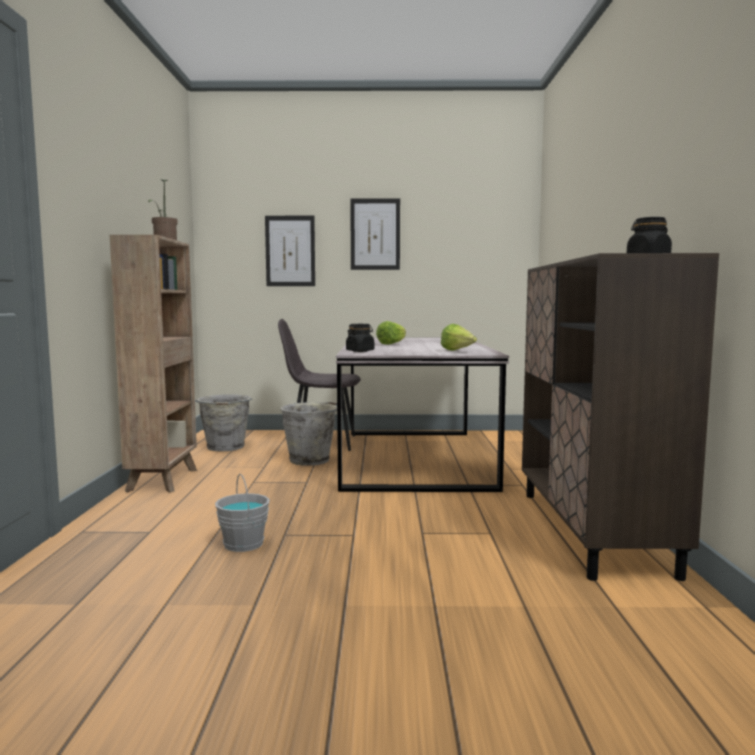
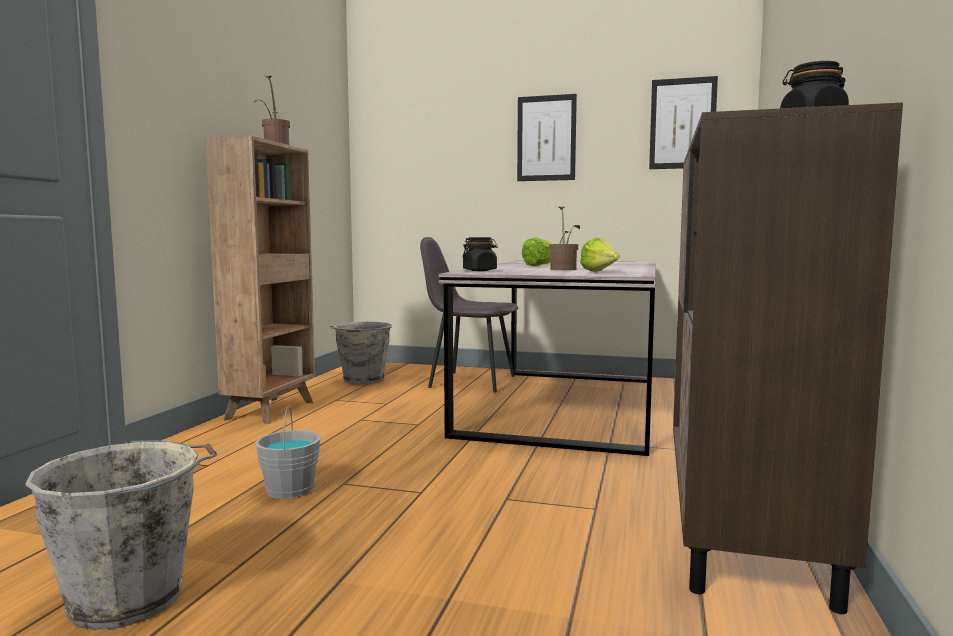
camera: 15 degrees right, 0 degrees up
(290, 251) = (450, 161): picture -> picture (682, 123)
(311, 460) = (443, 400): grey bucket -> grey bucket (132, 598)
(421, 348) = (564, 269): none -> potted plant

